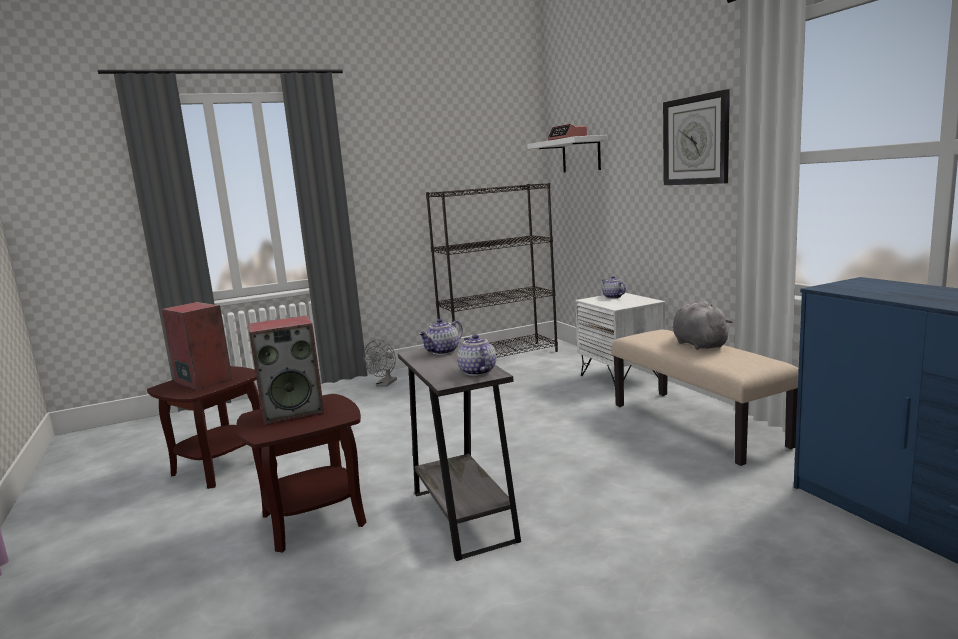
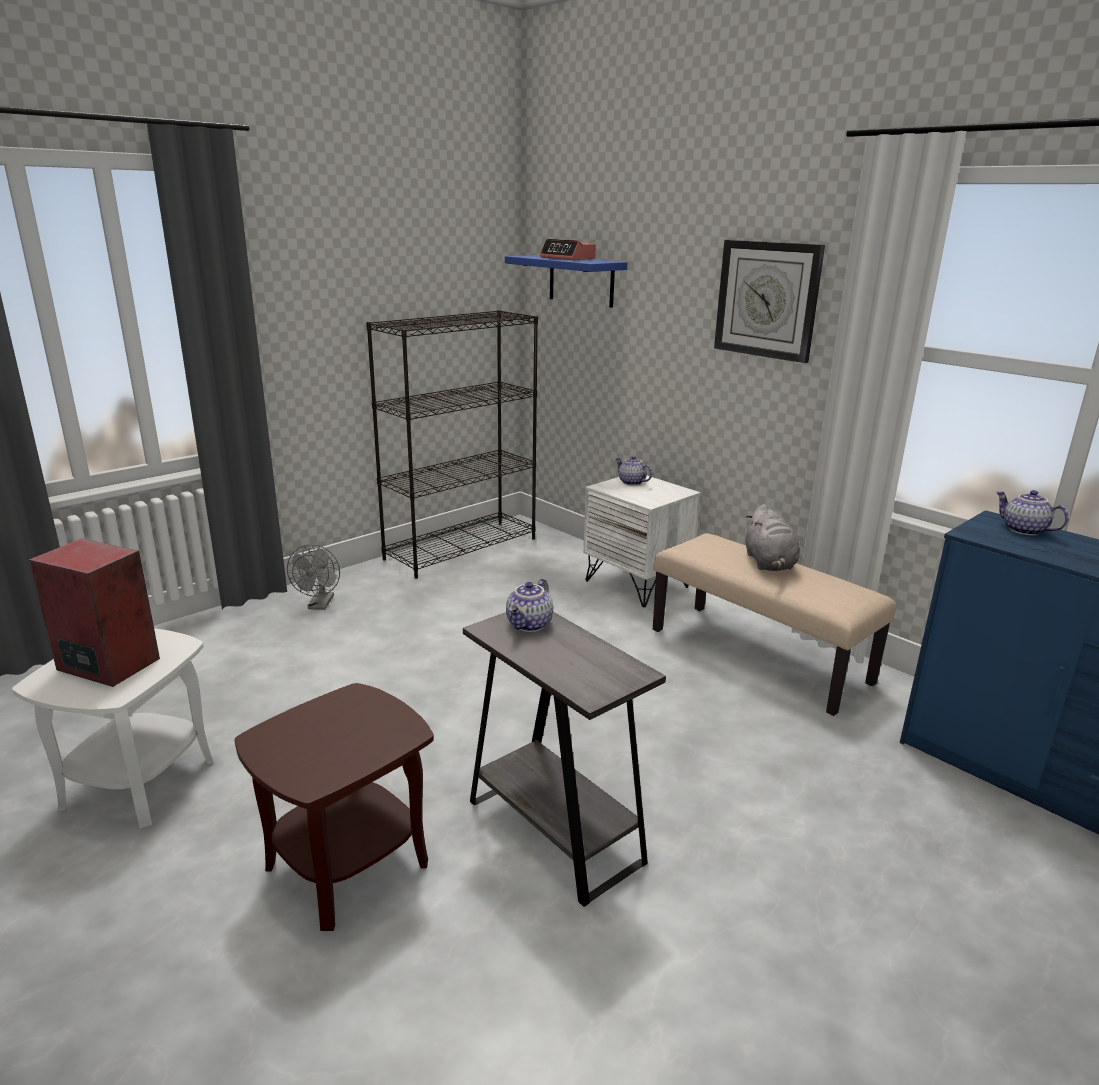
camera: 20 degrees left, 10 degrees up
(221, 466) = (138, 782): brown side table -> white side table
(293, 411) = (319, 726): speaker -> none
(476, 372) = (612, 669): teapot -> teapot (1023, 530)
(581, 155) = (581, 280): white shelf -> blue shelf
(698, 344) = (769, 564): grey plush toy -> grey plush toy turned 150 degrees counterclockwise

